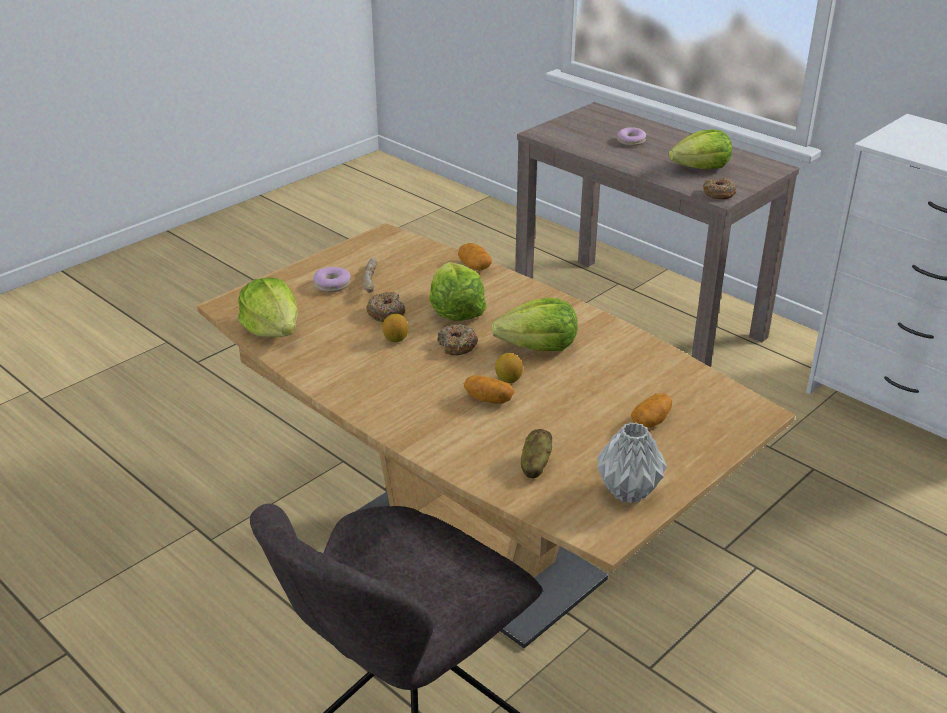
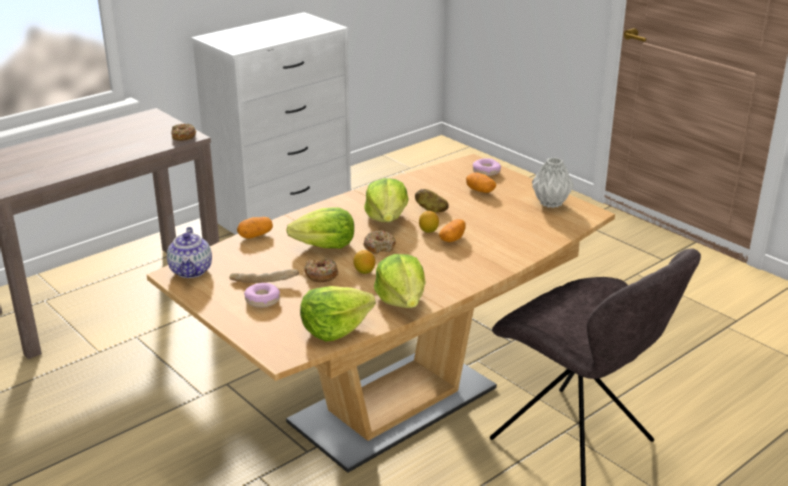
camera: 85 degrees left, 5 degrees down
(391, 242) = (191, 271): none -> teapot
(535, 465) = (527, 228): potato -> potato (431, 209)
(630, 141) = (58, 155): donut -> donut (486, 172)
(701, 168) = (133, 137): lettuce -> lettuce (402, 300)

